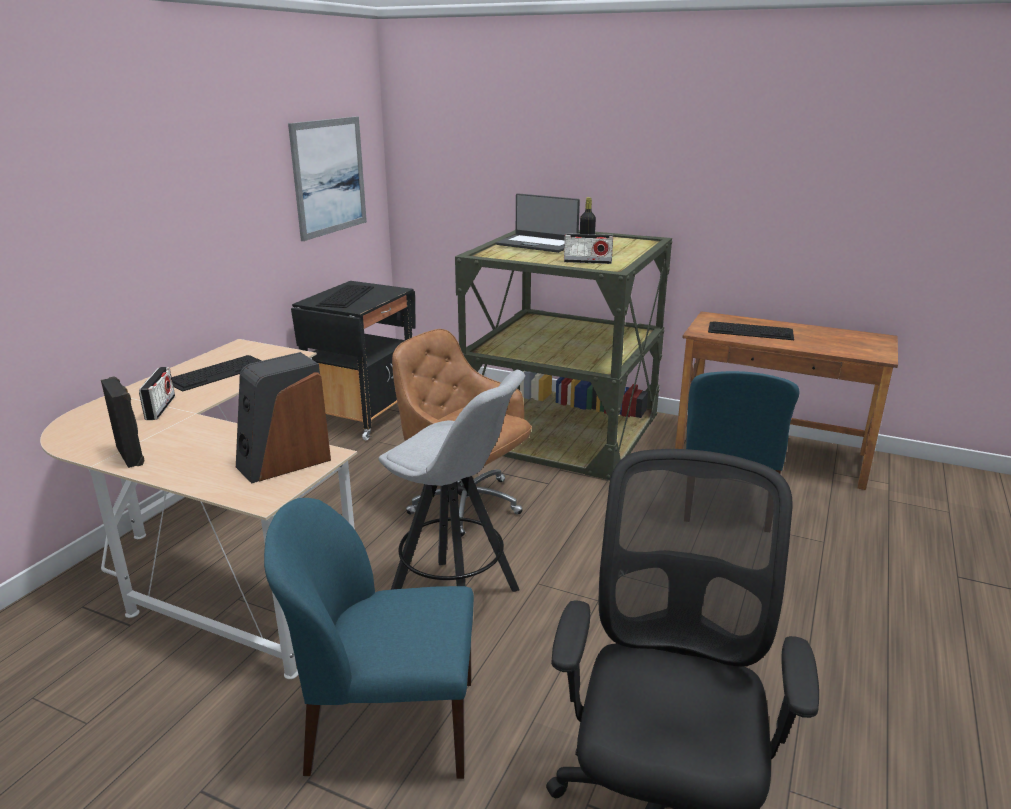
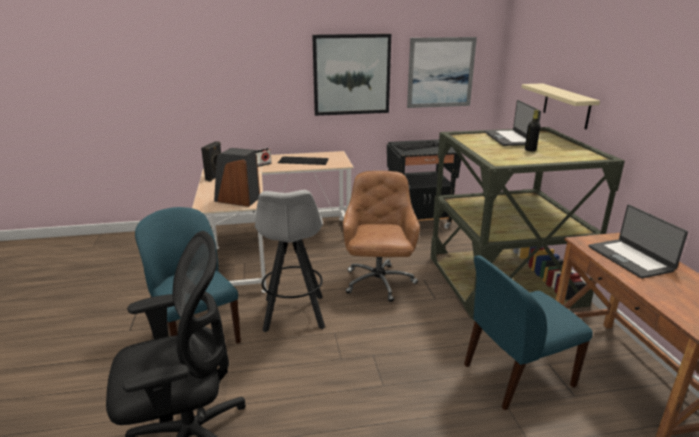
camera: 55 degrees right, 0 degrees up
(224, 198) = (351, 75): none -> picture
(548, 193) = (566, 105): none -> beige shelf
(587, 262) = (502, 156): radio -> none
(751, 331) = (630, 258): keyboard -> laptop

